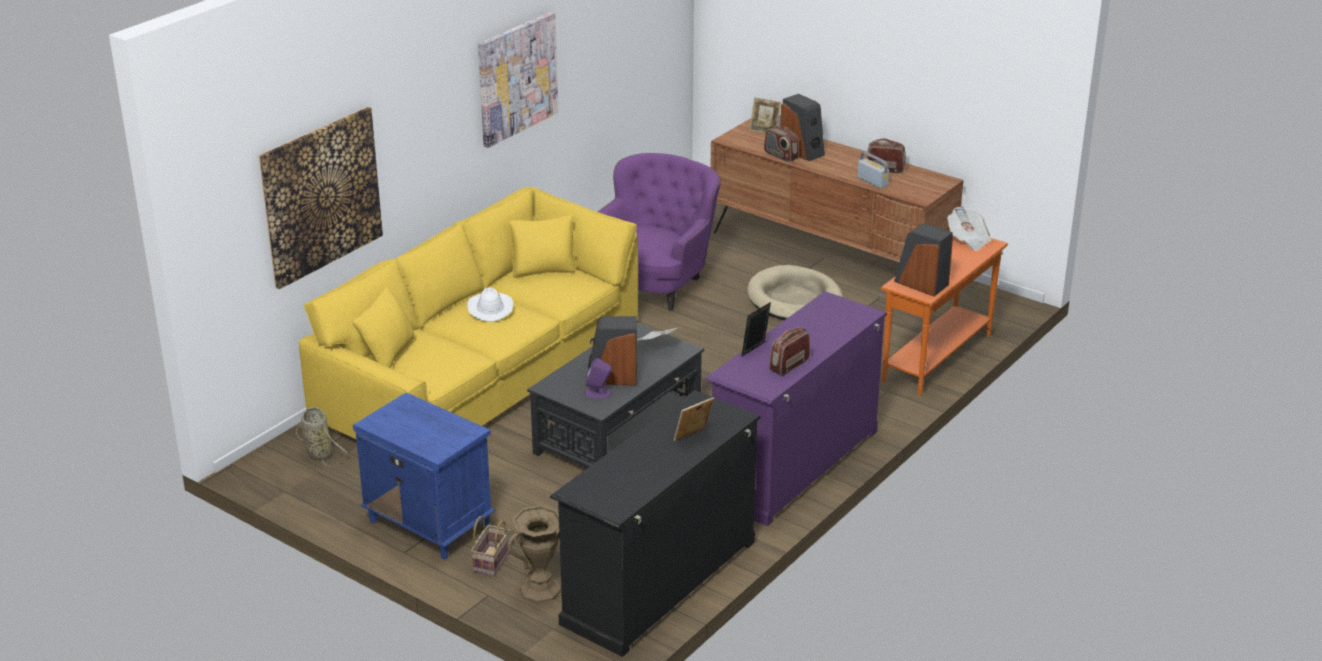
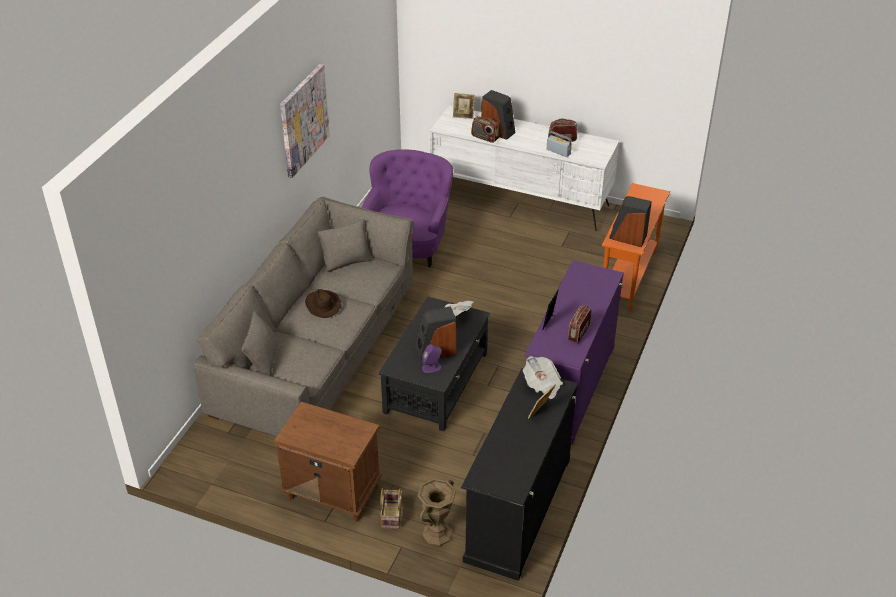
camera: 15 degrees left, 10 degrees up
(318, 452) = (222, 443): basket -> none
(321, 196) = (196, 254): picture -> none
(428, 524) = (331, 492): blue nightstand -> brown nightstand
(483, 374) = (317, 348): yellow sofa -> grey sofa
(490, 308) = (322, 305): white hat -> brown hat
(795, 300) = (513, 243): beige dog bed -> none
(830, 254) = (521, 199): brown tv stand -> white tv stand
(968, 240) = (643, 193): newspaper -> newspaper (542, 385)

